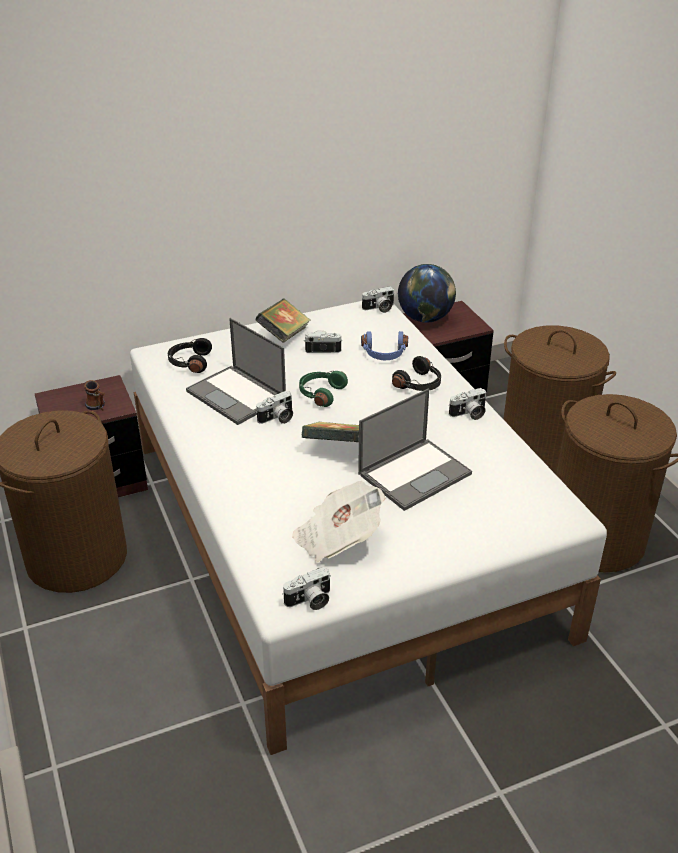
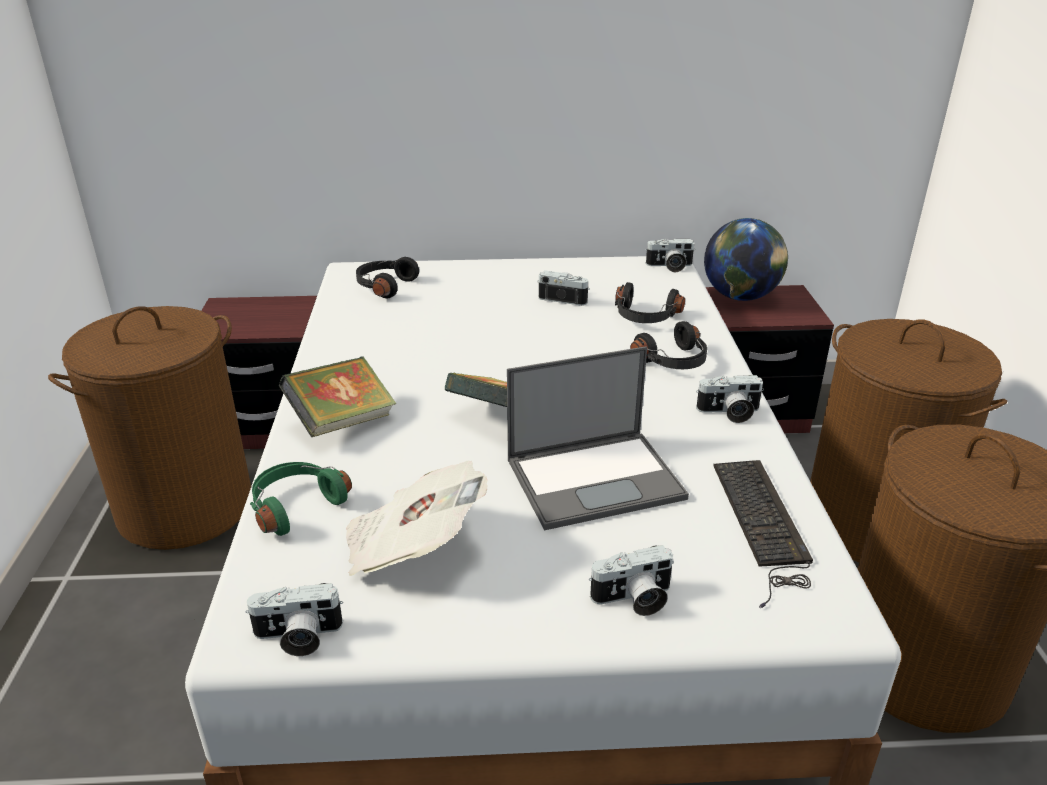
camera: 20 degrees right, 5 degrees down
(98, 407) = (264, 323): mug -> none
(237, 395) = (414, 330): laptop -> none
(277, 418) = (445, 366): camera -> camera (634, 599)
(284, 335) = (523, 276): book -> book (342, 422)
(320, 393) = (525, 348): green headphones -> green headphones (295, 505)
(384, 354) = (645, 317): blue headphones -> black headphones
(517, 479) = (762, 525): none -> keyboard

